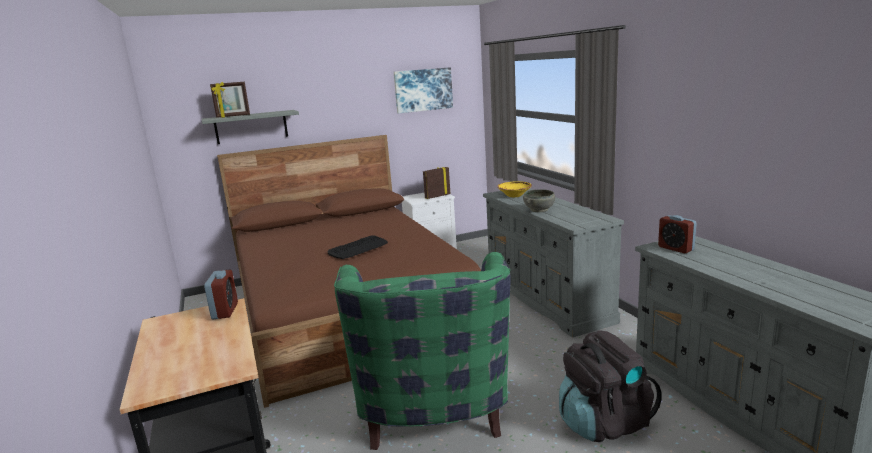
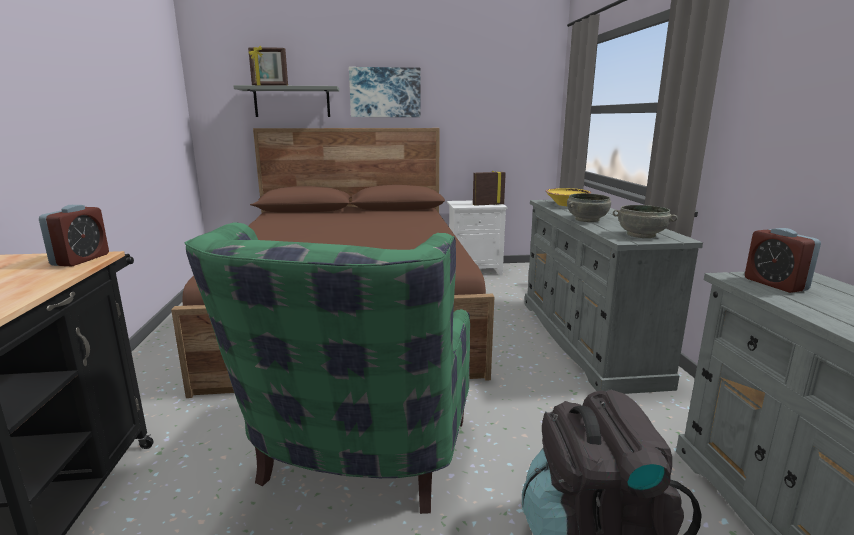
camera: 15 degrees right, 0 degrees up
(358, 248) = (355, 237): keyboard -> none
(423, 90) = (489, 80): picture -> picture (385, 92)
(583, 220) = (641, 235): none -> grey bowl

